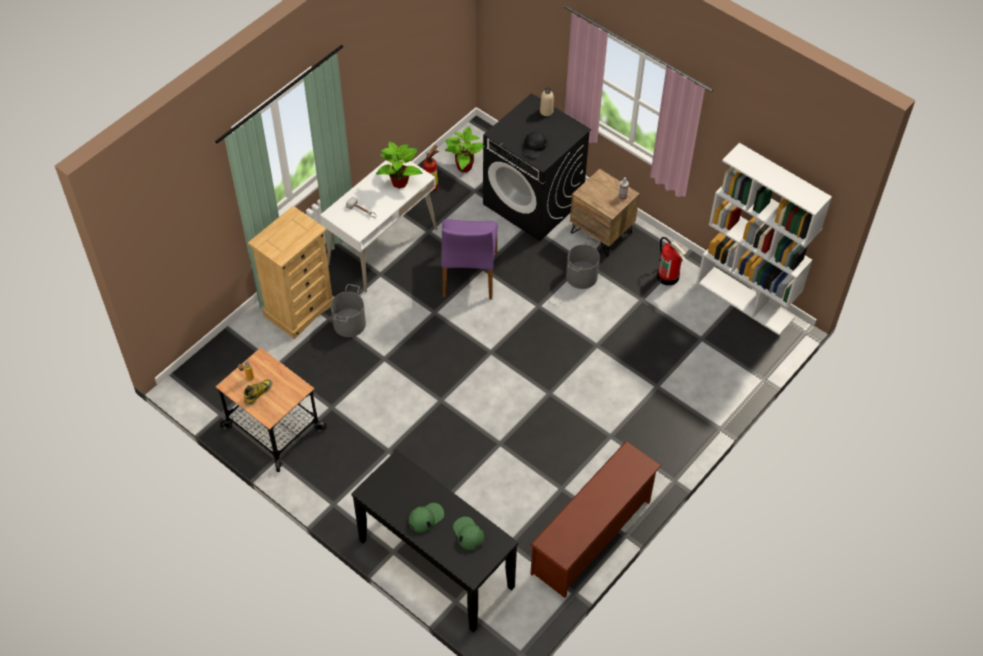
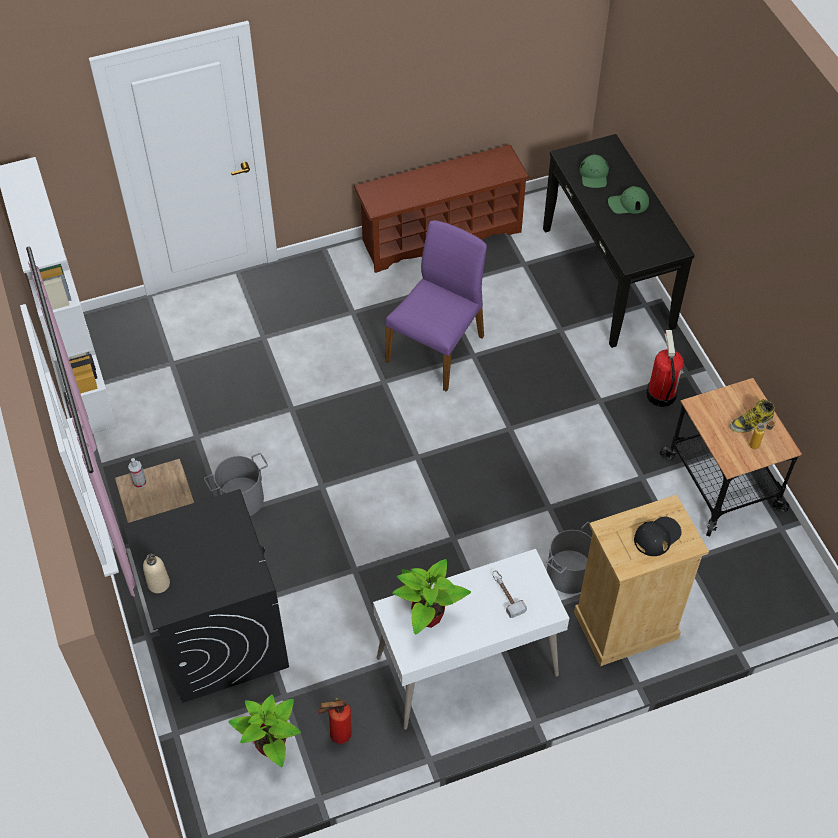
camera: 150 degrees left, 0 degrees up
(468, 275) = (378, 568): purple chair -> purple chair (437, 348)
(533, 147) = (222, 533): black cap -> black cap (657, 536)
(668, 276) = (141, 449): fire extinguisher -> fire extinguisher (660, 394)

